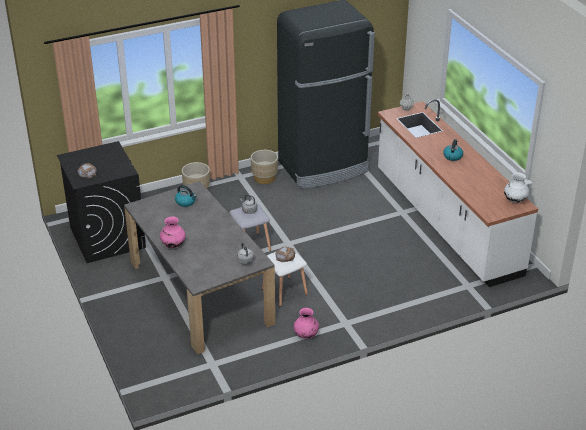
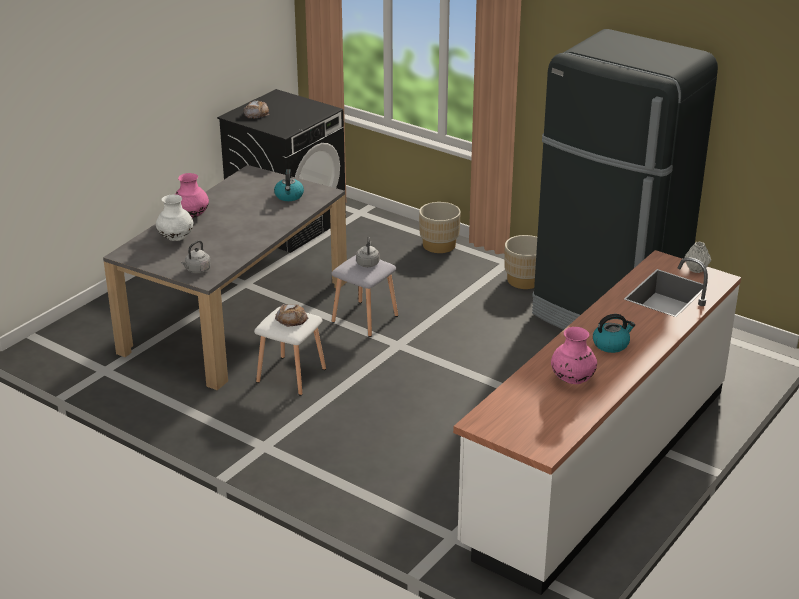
camera: 60 degrees right, 5 degrees down
(306, 335) = (212, 422): pink vase -> pink vase (572, 379)
(515, 200) = (549, 437): white vase -> white vase (176, 238)

